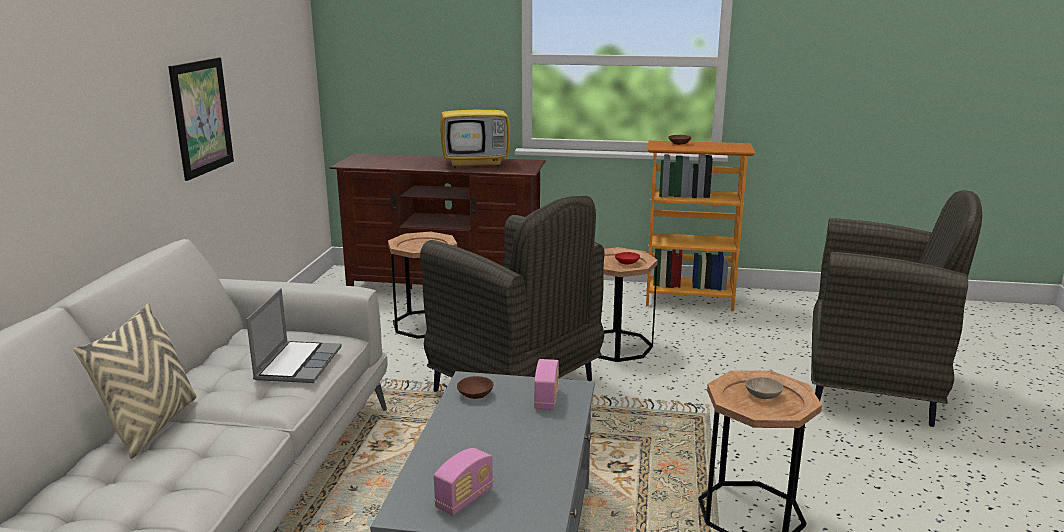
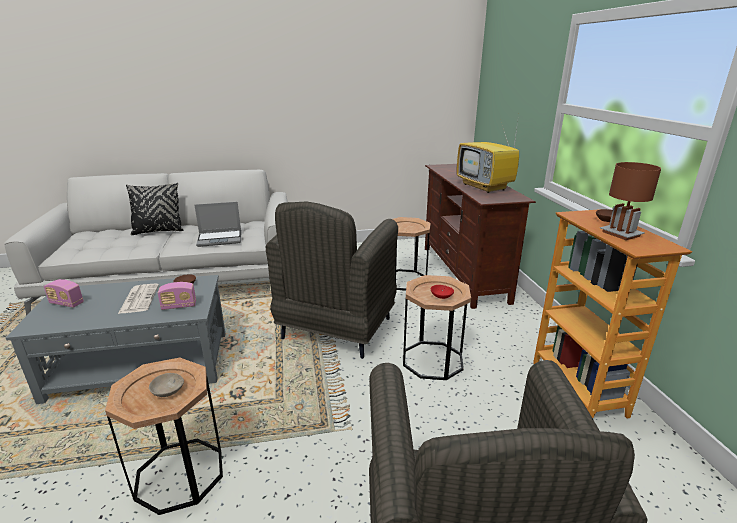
camera: 70 degrees right, 5 degrees up
(152, 426) = (158, 231): beige pillow -> black pillow
(201, 117) = (327, 115): picture -> none
(497, 431) = (139, 299): none -> newspaper
(710, 147) = (621, 234): none -> brown table lamp

